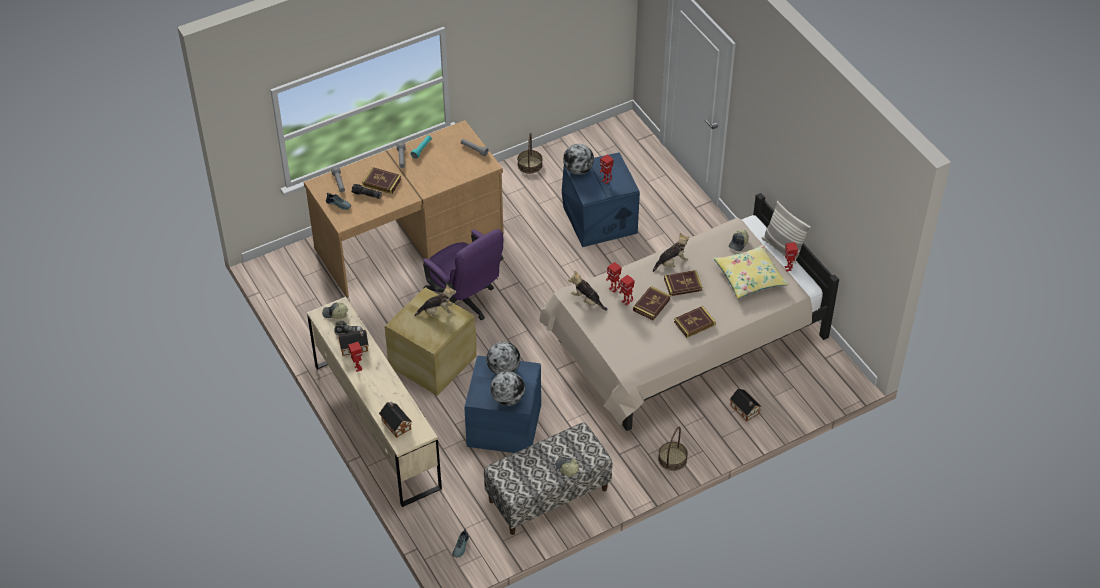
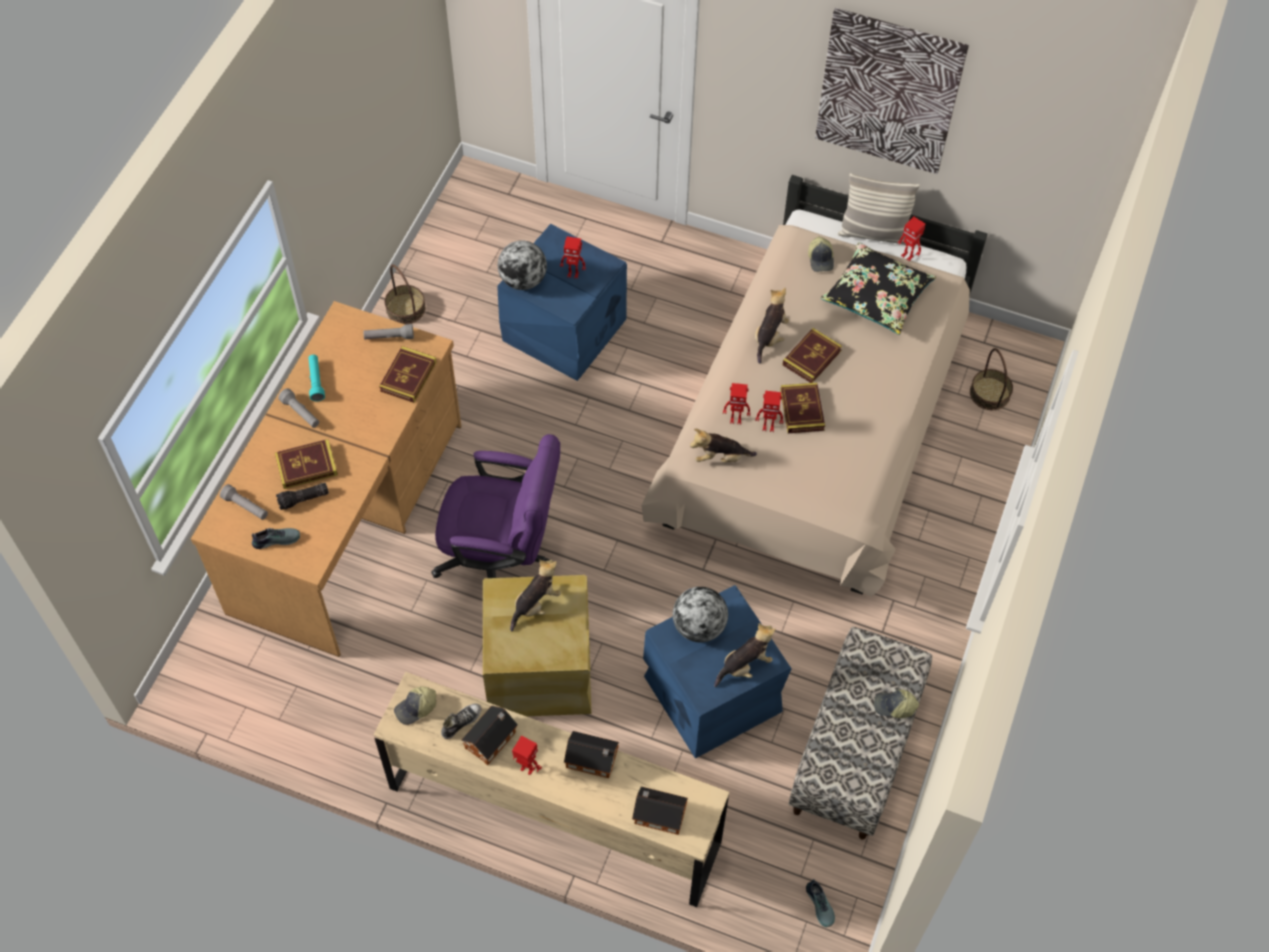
camera: 40 degrees left, 10 degrees up
(507, 399) = (745, 665): globe -> plush toy
(672, 459) = (947, 593): basket -> basket (990, 393)
(694, 323) = (875, 401): book -> book (408, 376)
(745, 410) = (964, 470): toy house -> toy house (593, 760)
(750, 277) = (876, 296): yellow pillow -> black pillow
(803, 155) = (889, 91): none -> picture

